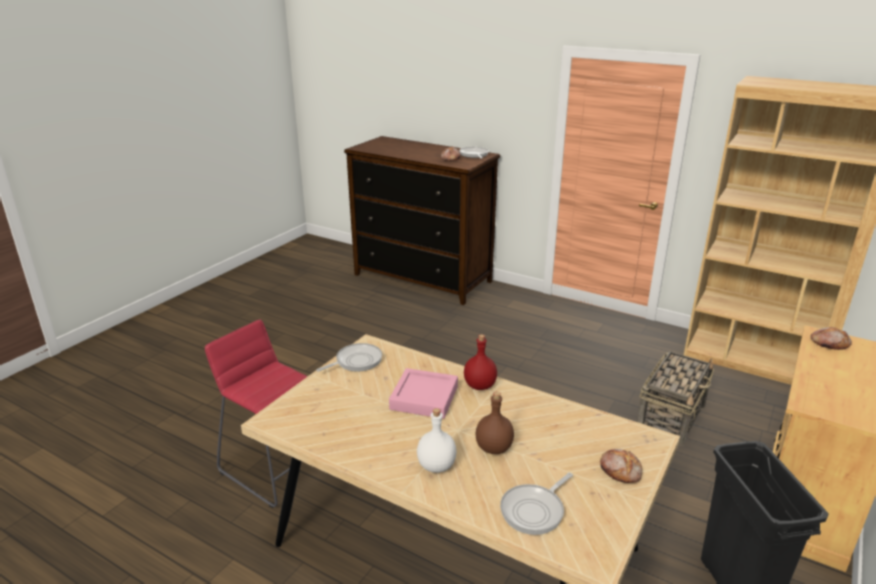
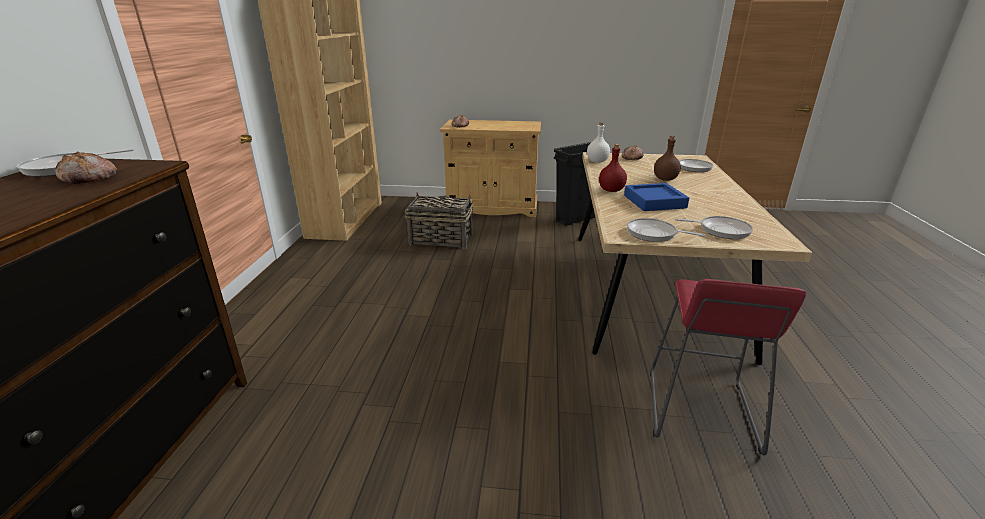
camera: 115 degrees left, 0 degrees up
(326, 400) = (721, 230): none -> frying pan
(424, 398) = (654, 202): pink tray -> blue tray
(436, 466) = (707, 188): white bottle -> white bottle (597, 161)

